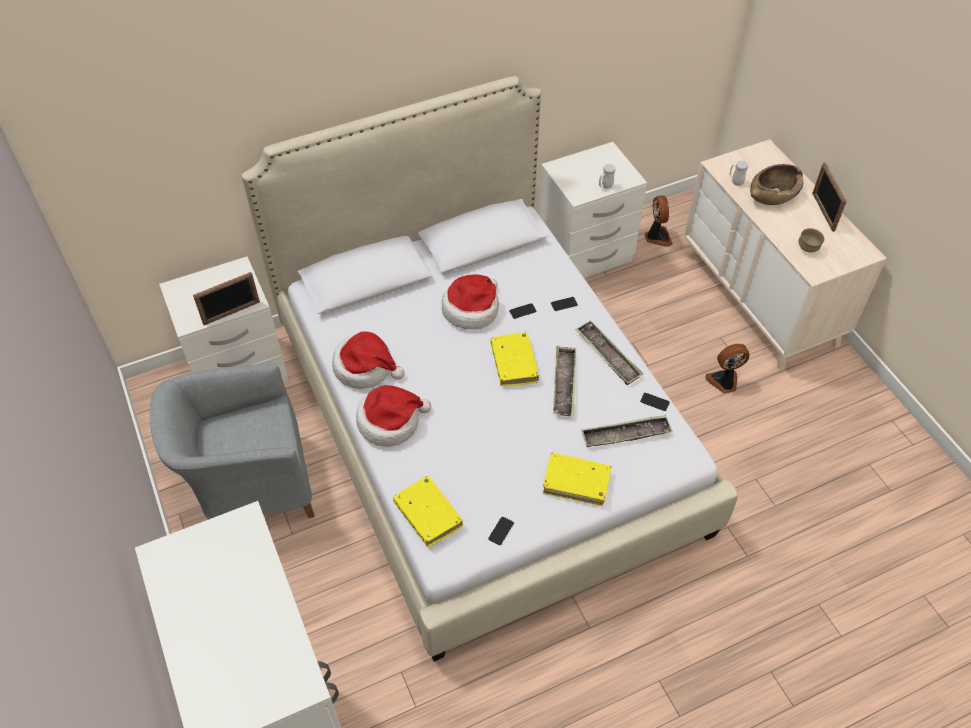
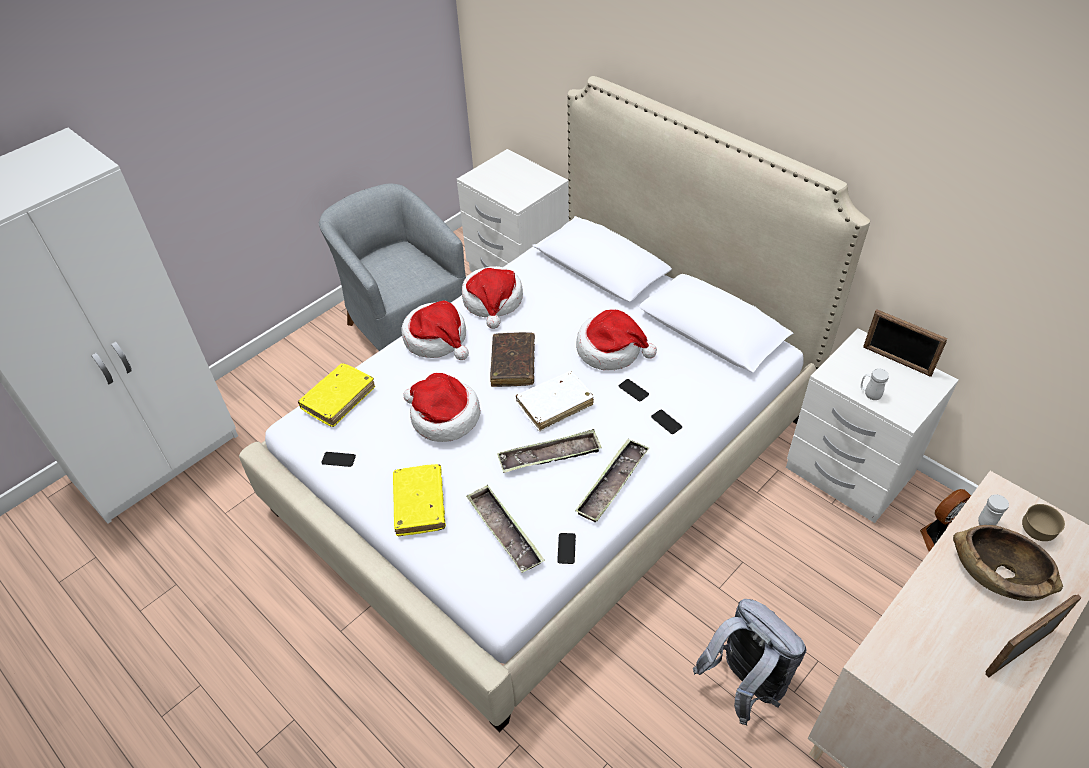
camera: 70 degrees right, 5 degrees down
(231, 313) = (497, 195): picture frame -> picture frame (896, 361)
(453, 377) = (513, 364): none -> brown book
(491, 441) = (443, 417): none -> hat
(514, 364) = (555, 405): yellow book -> white book
(724, 382) = (744, 684): fan -> grey backpack
(808, 249) = (918, 645): brown bowl -> brown bowl (1035, 533)

